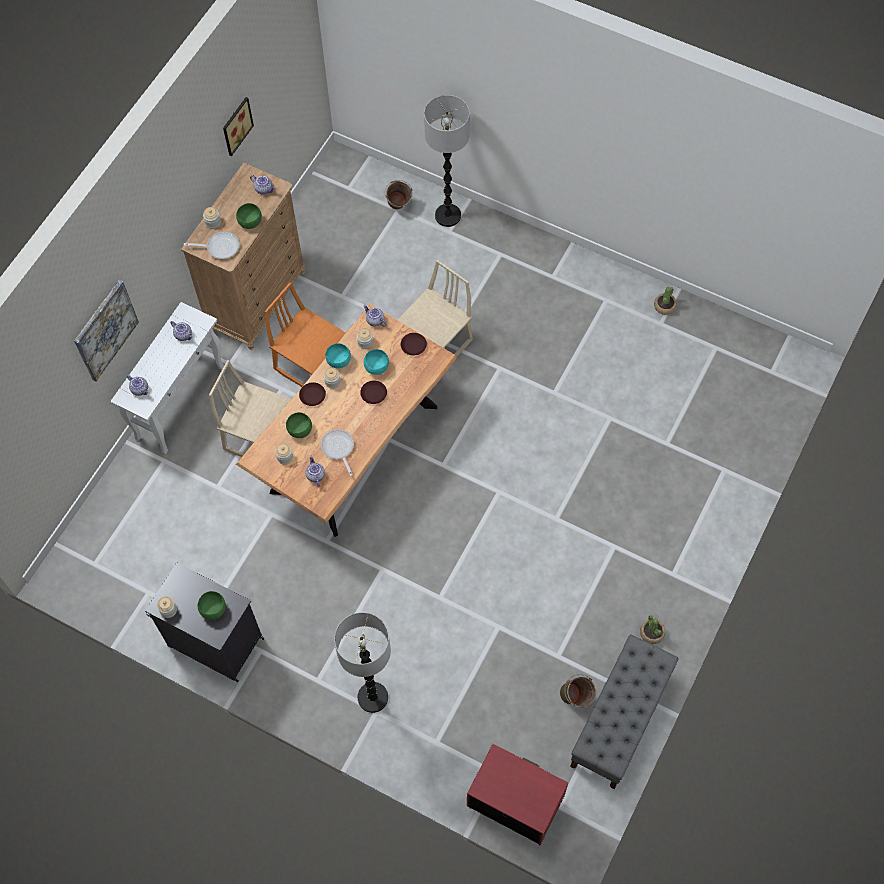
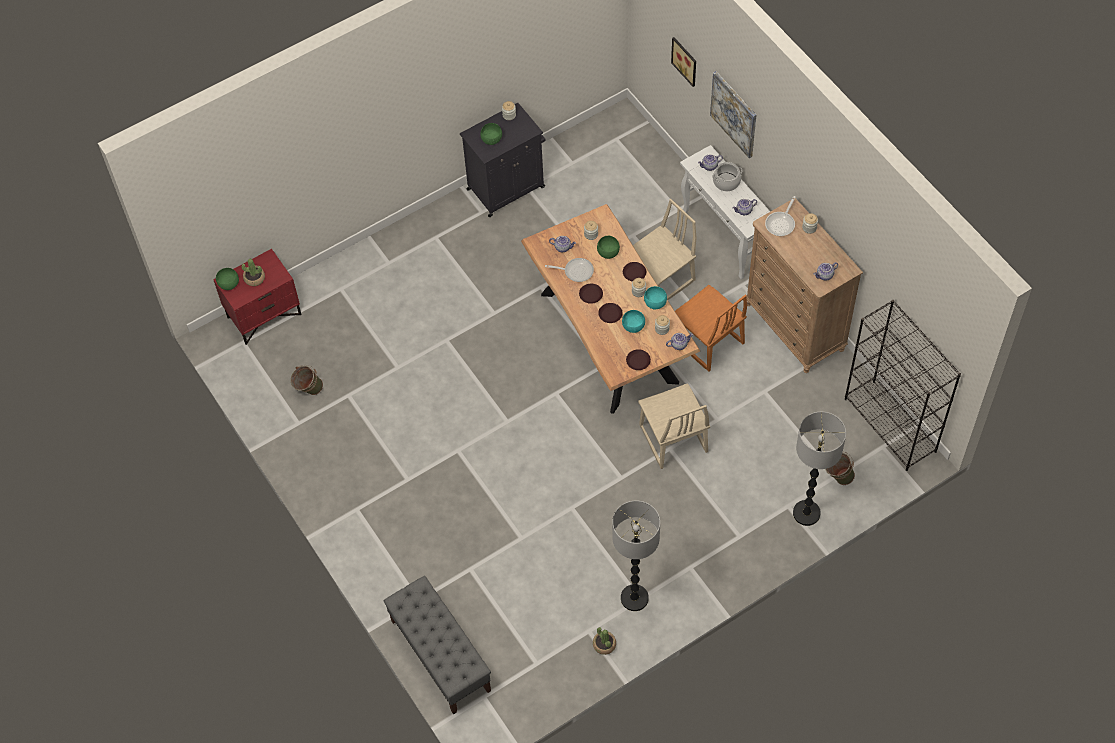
camera: 120 degrees right, 5 degrees down
(154, 365) = (726, 182): none -> cooking pot
(235, 125) = (875, 246): picture -> picture (685, 60)
(251, 223) = (794, 253): green bowl -> green bowl (228, 284)
(312, 364) = (707, 342): orange chair -> orange chair turned 75 degrees clockwise
(323, 190) = (890, 425): none -> black bookcase
(360, 421) = (591, 295): none -> brown plate
(372, 697) = (399, 264): floor lamp -> floor lamp (634, 598)
(619, 720) = (273, 410): grey bench -> grey bench (440, 655)
(652, 633) = (321, 468): potted plant -> potted plant (254, 278)

